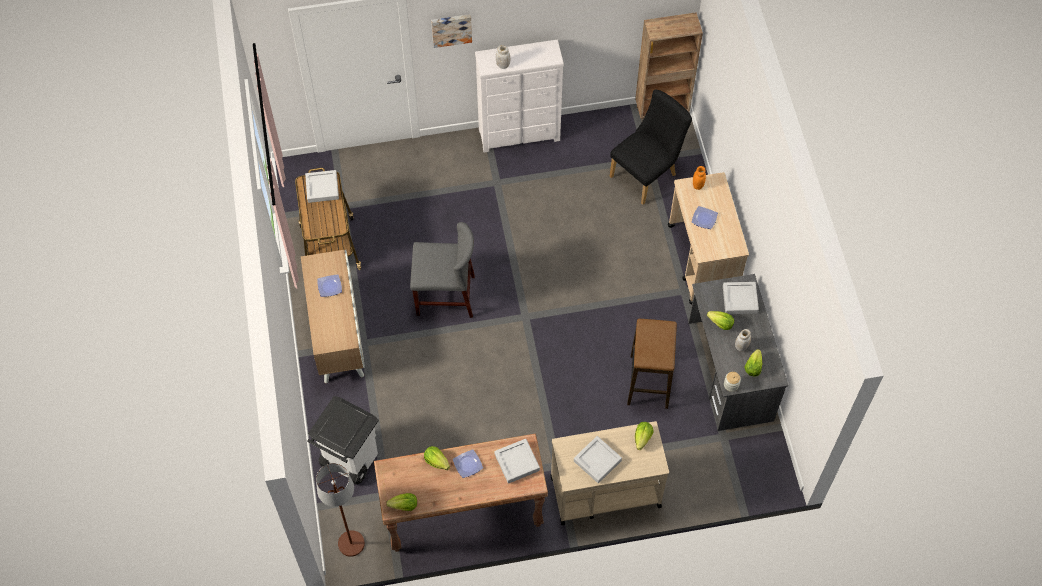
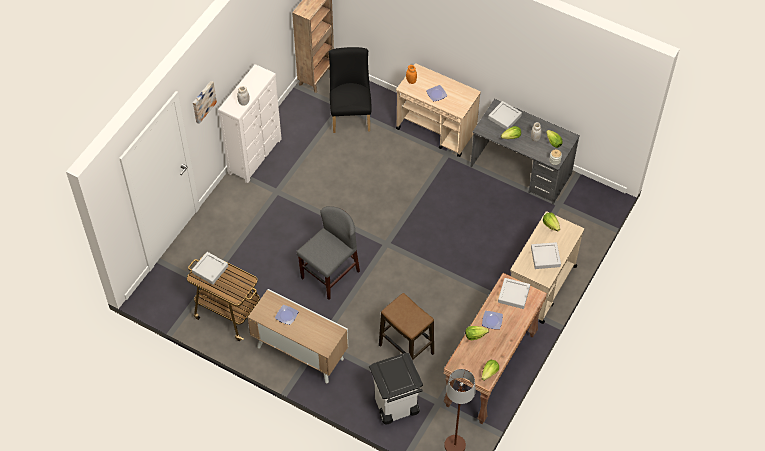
camera: 50 degrees left, 5 degrees down
(648, 381) = (490, 214): stool -> stool (406, 349)

